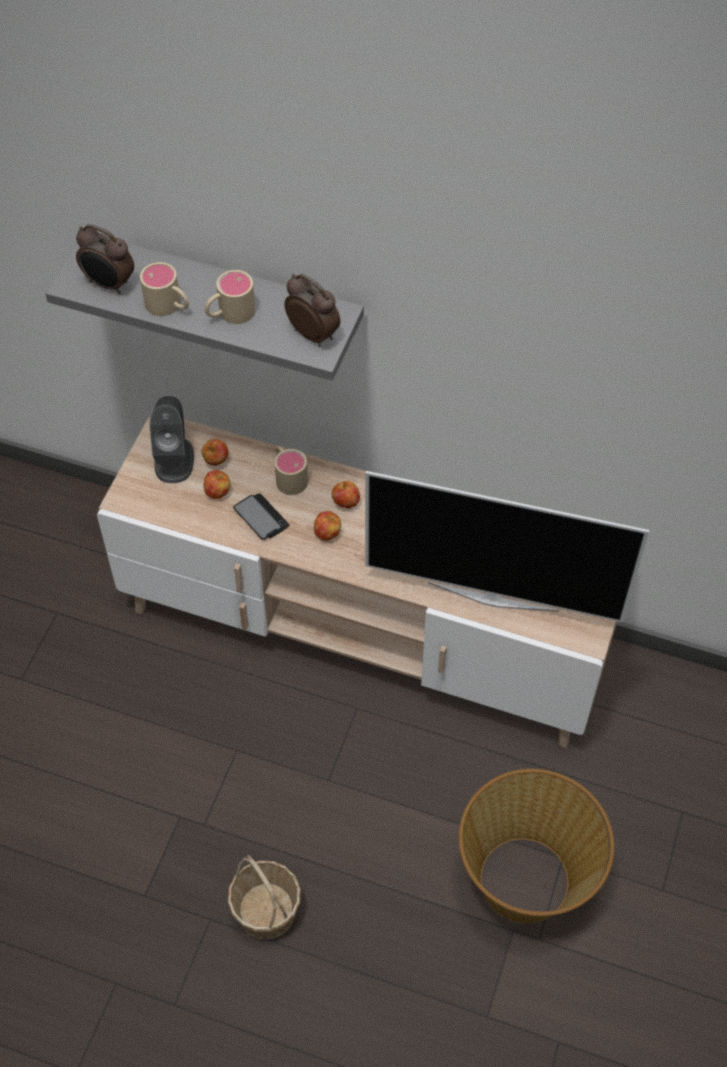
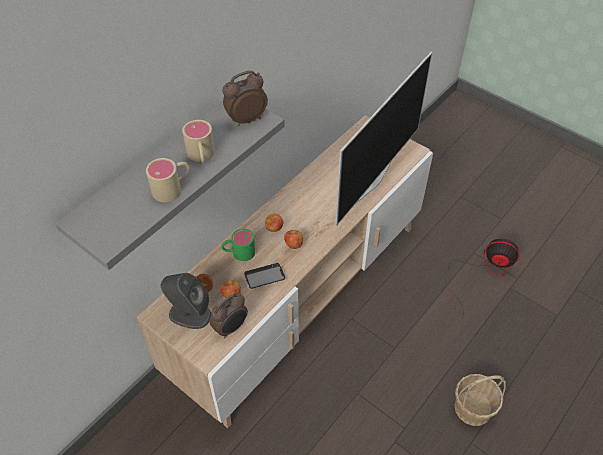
camera: 70 degrees left, 5 degrees down
(109, 284) = (125, 219): alarm clock -> alarm clock (231, 328)
(288, 476) = (238, 252): beige mug -> green mug
(526, 879) = (482, 272): basket -> fan

